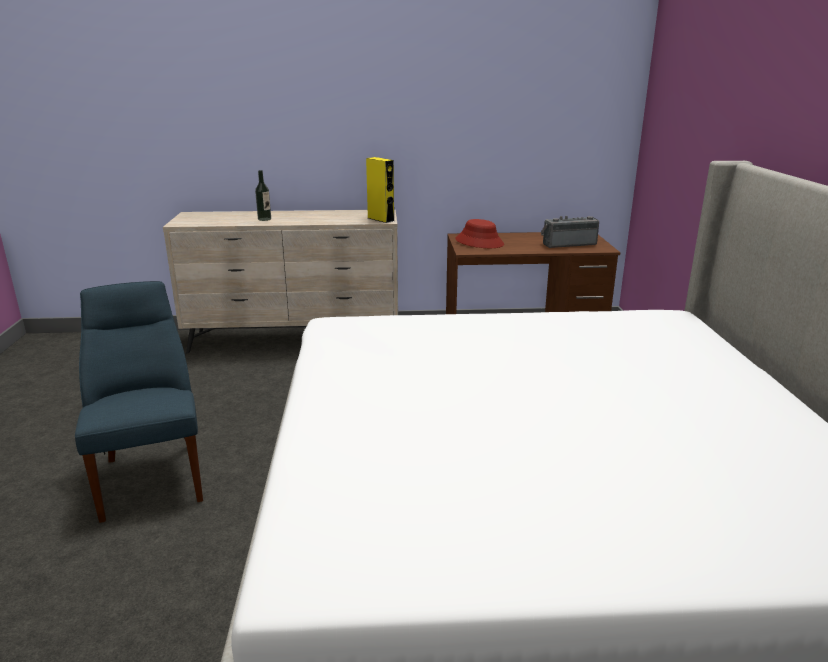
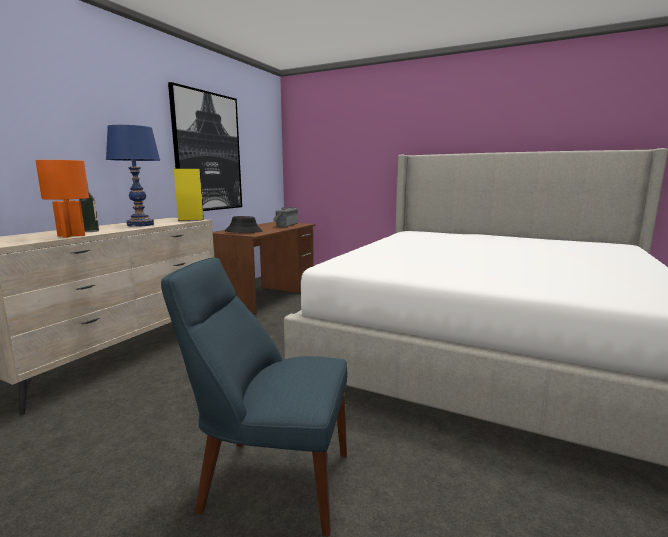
camera: 60 degrees left, 10 degrees down
(235, 222) = (70, 236): none -> orange table lamp
(320, 218) = (140, 225): none -> blue table lamp
(464, 127) = (208, 152): none -> picture
(479, 242) = (243, 231): red hat -> black hat

